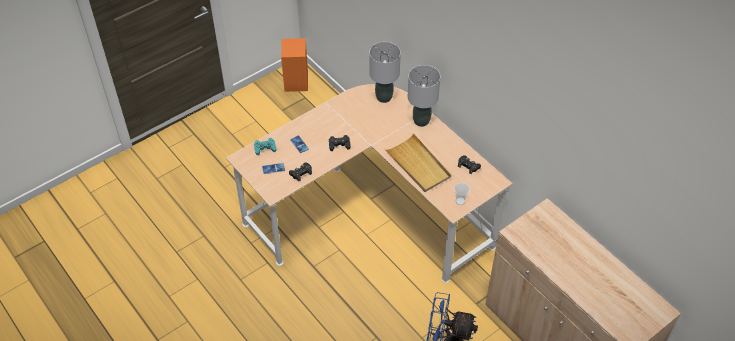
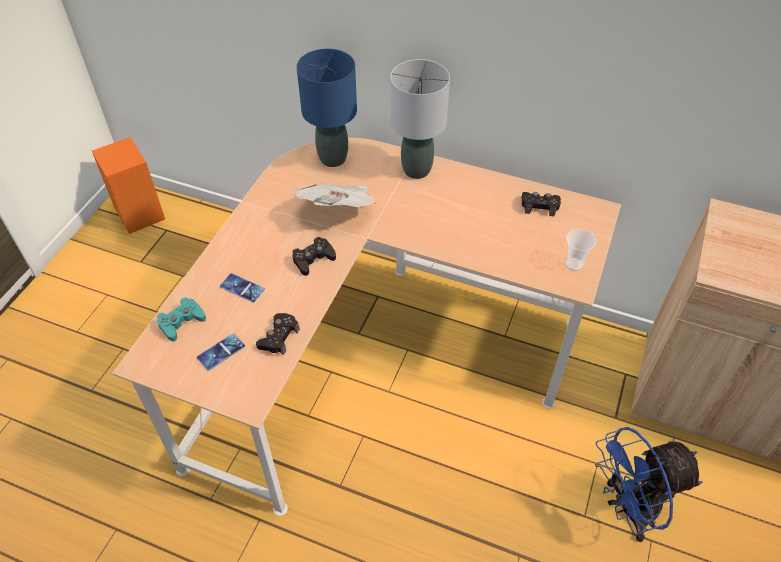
camera: 30 degrees left, 0 degrees up
(368, 126) = (340, 210): none -> newspaper
(383, 97) = (332, 159): grey table lamp -> blue table lamp
(418, 165) = (464, 237): beige tray -> none

